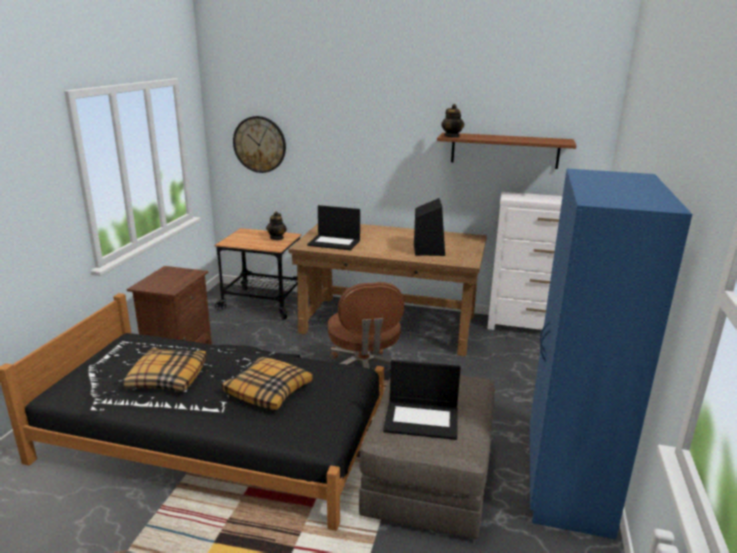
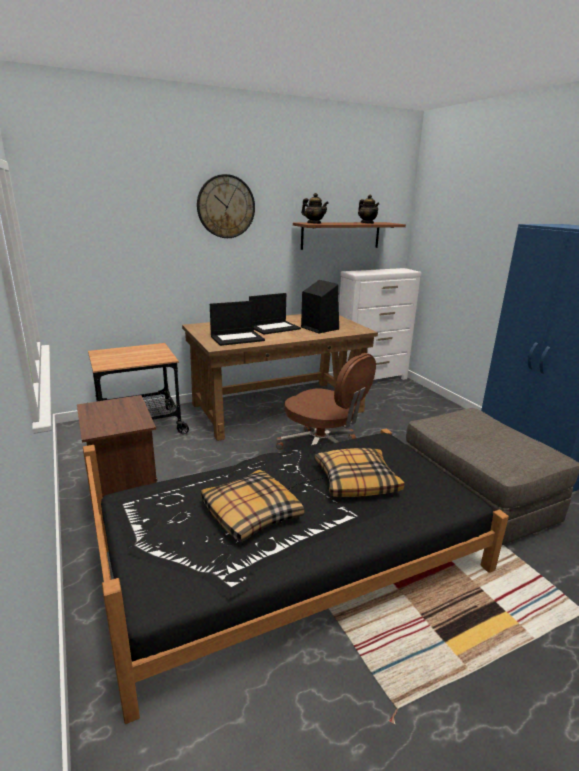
camera: 40 degrees left, 0 degrees up
(259, 144) = (102, 248): wall clock -> wall clock (226, 206)
(277, 238) = (148, 350): teapot -> teapot (367, 223)
(422, 419) = (502, 447): laptop -> laptop (275, 328)

